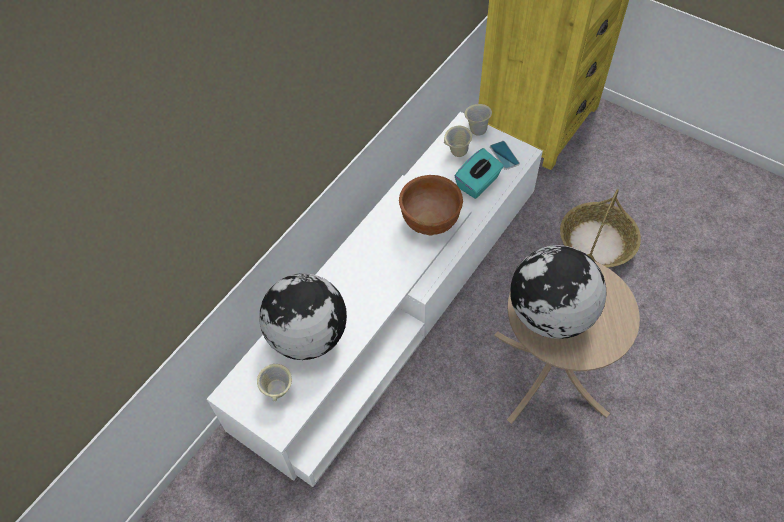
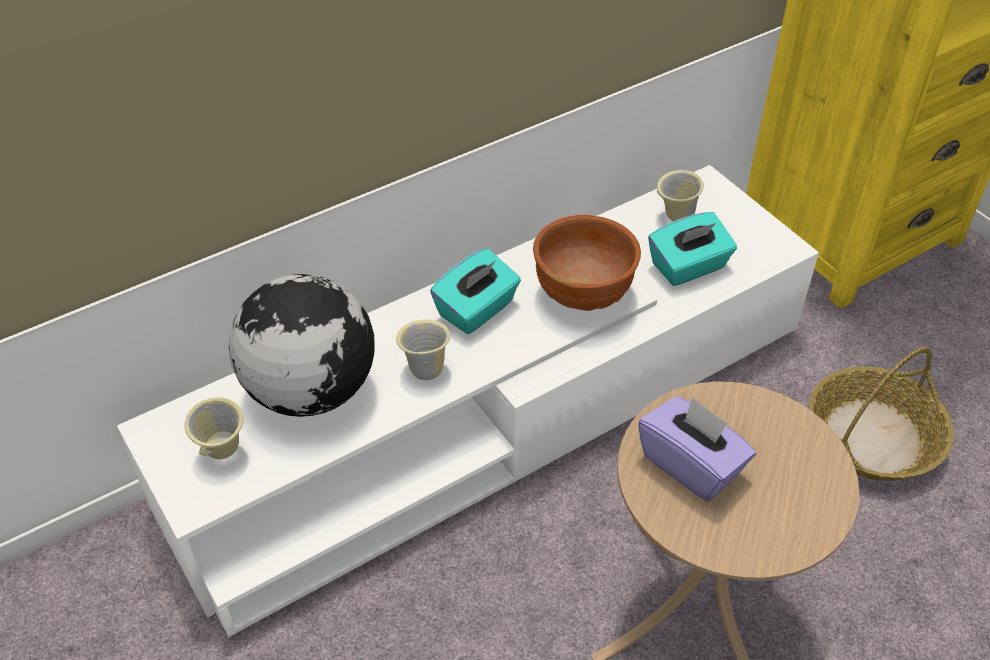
camera: 20 degrees right, 10 degrees down
(376, 252) = (477, 310): none -> turquoise tissue box
(476, 130) = (722, 195): beige mug -> beige mug (425, 369)
(504, 155) = (751, 241): phone -> none
(549, 314) = (691, 465): globe -> purple tissue box

